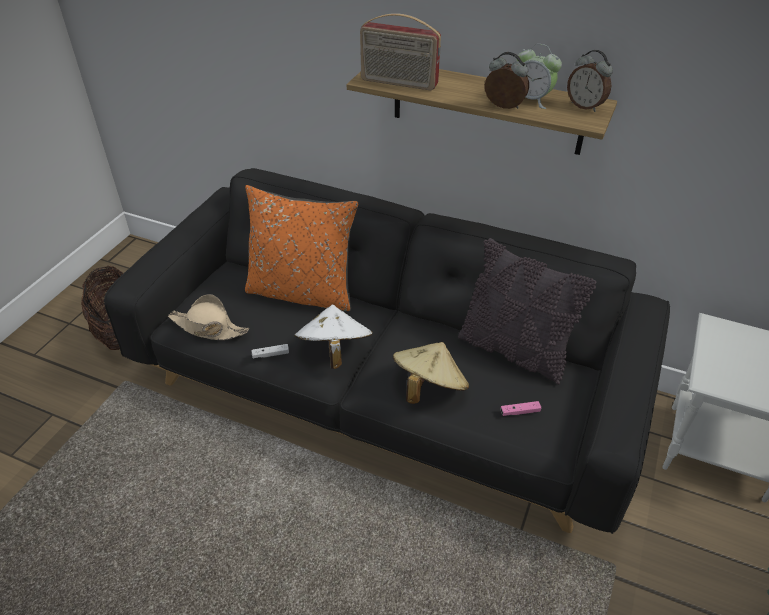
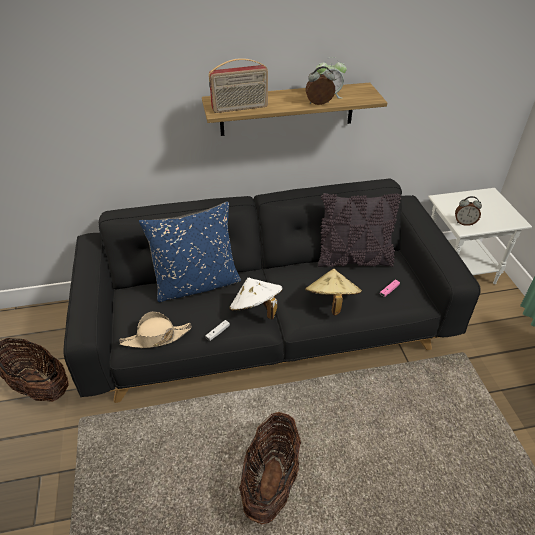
camera: 35 degrees left, 0 degrees up
(233, 558) = (270, 481): none -> basket
(302, 292) = (197, 284): orange pillow -> blue pillow
(585, 106) = (359, 90): alarm clock -> alarm clock (464, 223)

